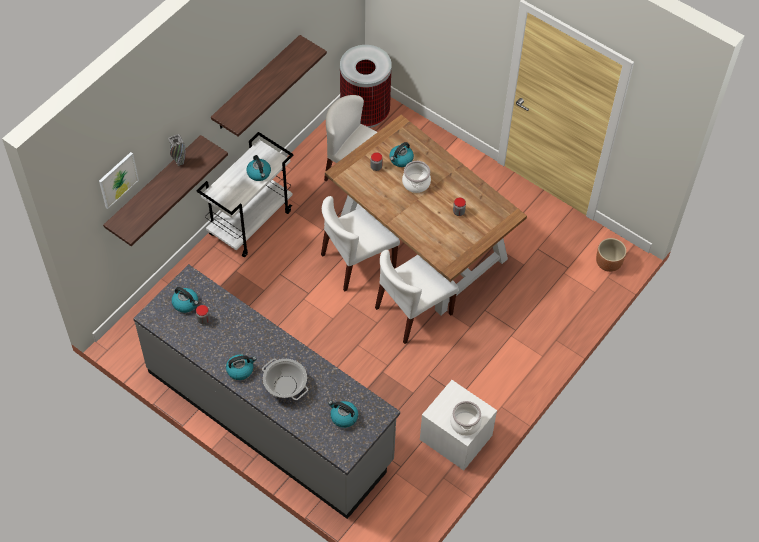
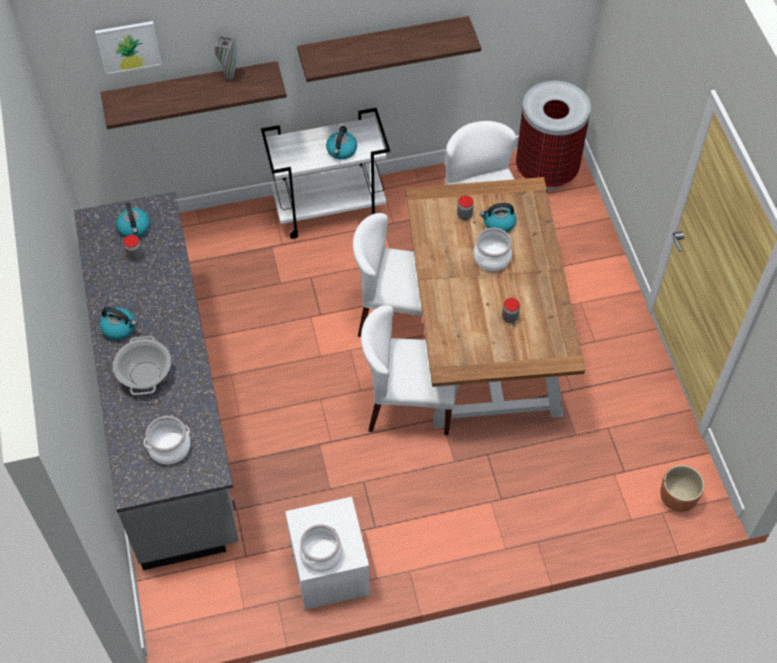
camera: 40 degrees right, 0 degrees up
(343, 417) = (170, 448): kettle -> cooking pot

